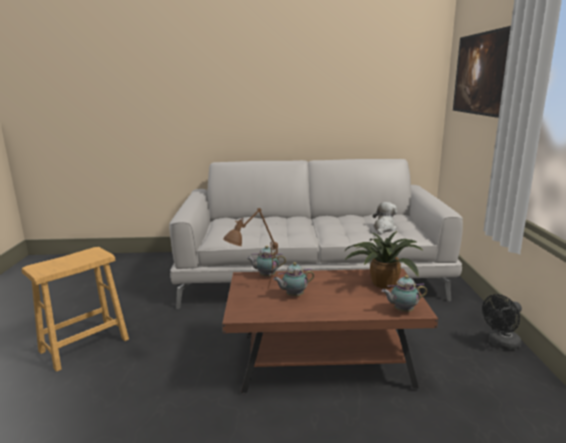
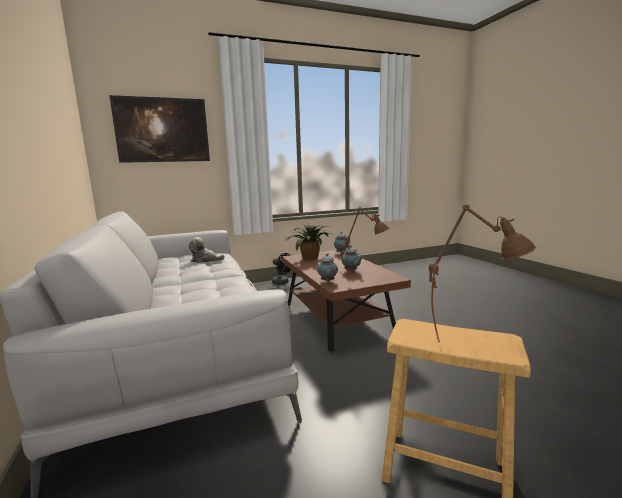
camera: 110 degrees left, 5 degrees down
(58, 263) = (472, 343): none -> brown table lamp

